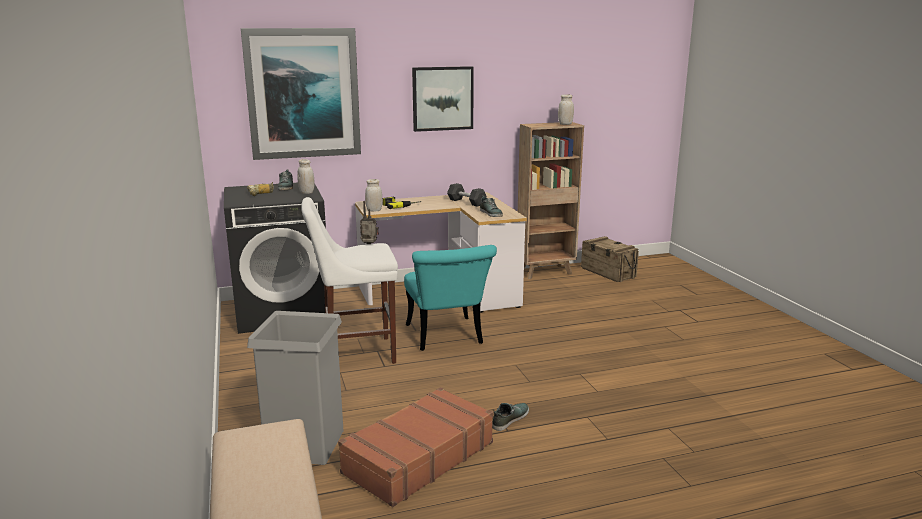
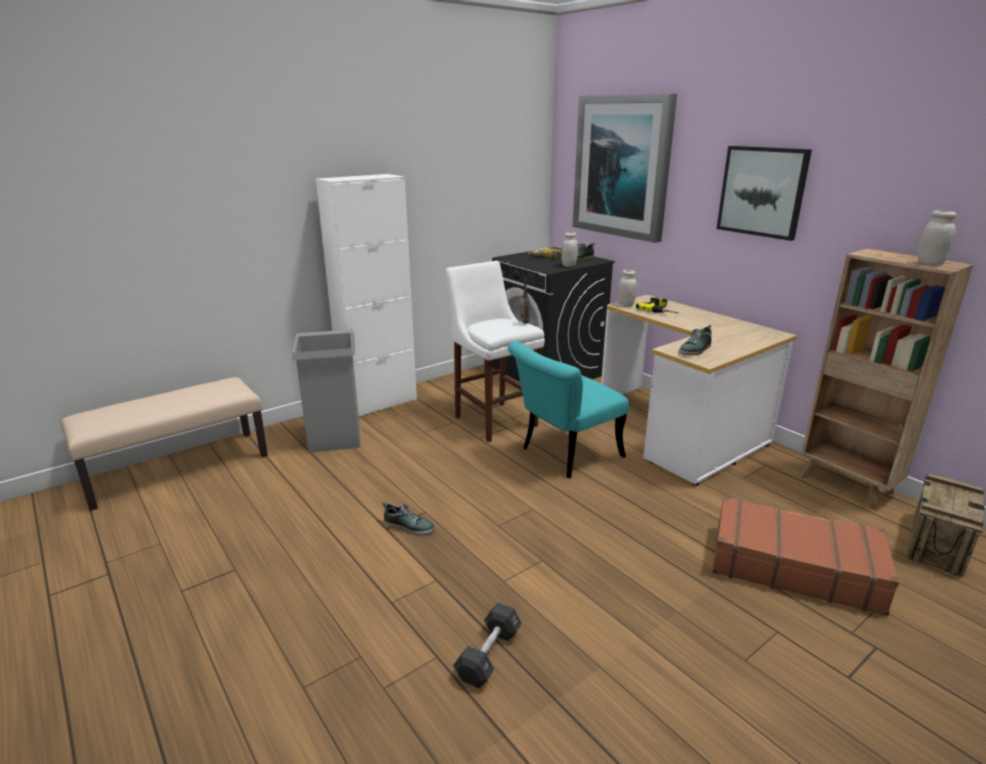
camera: 70 degrees right, 5 degrees up
(245, 407) = (379, 403): none -> white cabinet
(418, 457) = (326, 489): brown suitcase -> brown suitcase (794, 566)
(466, 202) = (726, 332): black dumbbell -> black dumbbell (488, 655)

